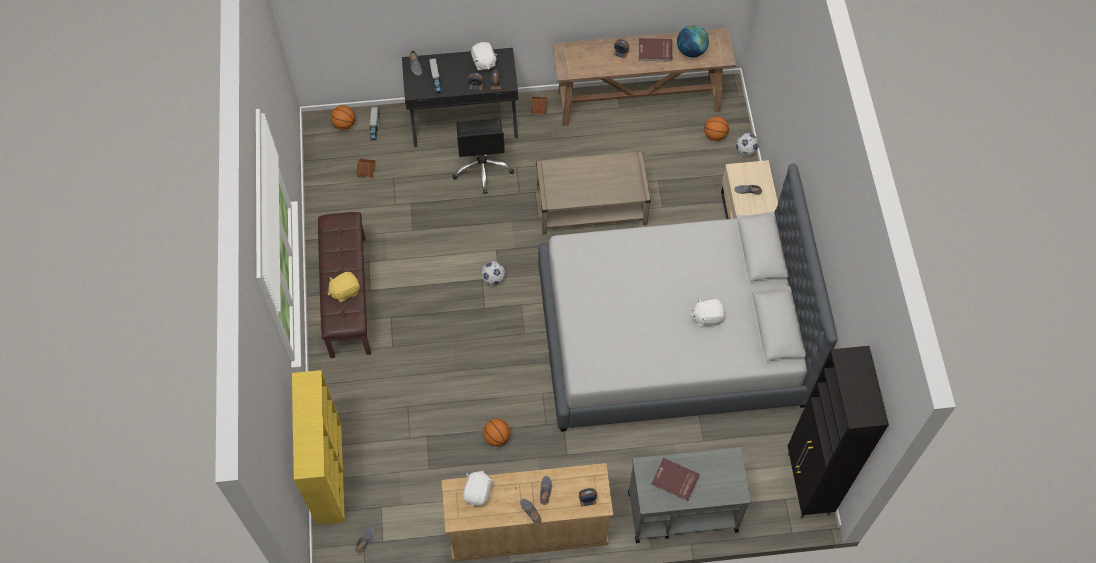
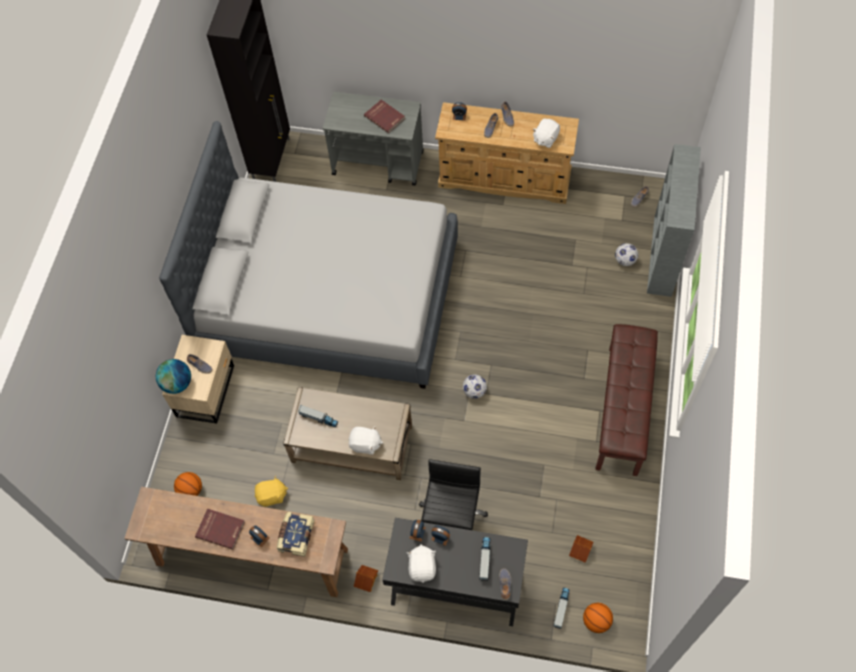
camera: 160 degrees left, 0 degrees up
(329, 472) = (663, 256): yellow bookcase -> grey bookcase
(345, 291) = (629, 365): yellow plush toy -> yellow plush toy (272, 496)
(497, 437) = (511, 250): basketball -> none
(593, 60) = (295, 536): none -> book
(619, 178) = (319, 418): none -> toy truck
(691, 51) = (180, 518): globe -> globe (177, 383)
(707, 317) = (300, 236): white plush toy -> white plush toy (365, 444)
(746, 150) = (168, 463): football -> football (624, 260)

